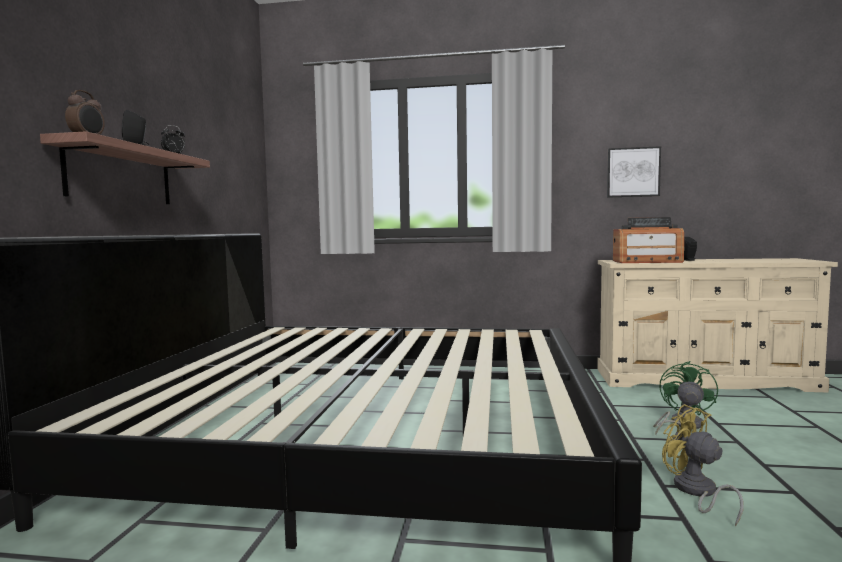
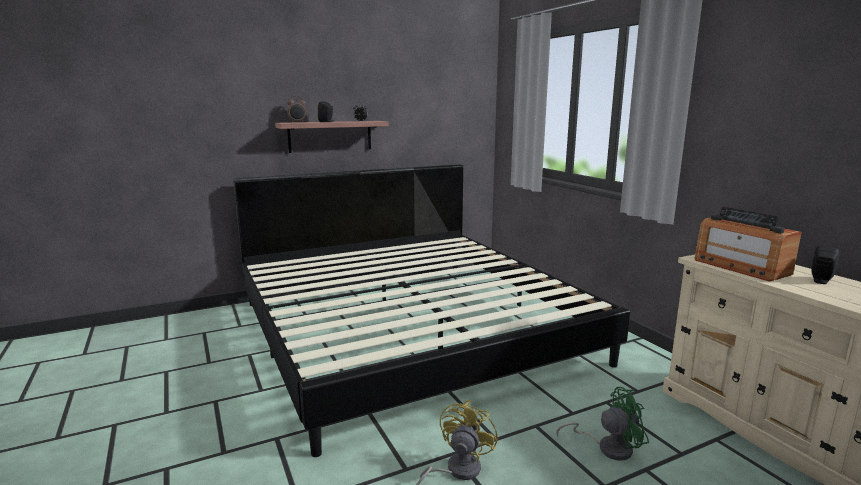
camera: 55 degrees right, 10 degrees up
(633, 172) = (795, 141): picture -> none

